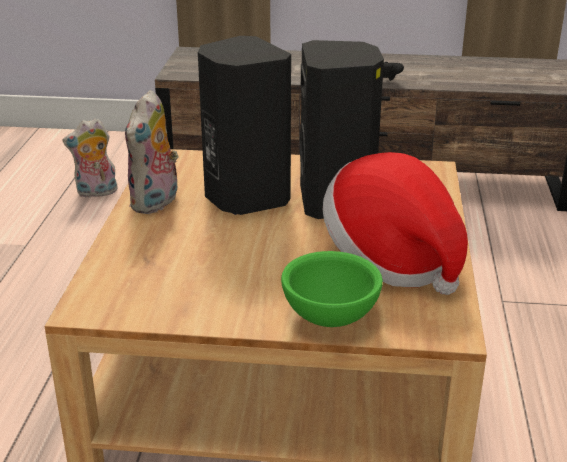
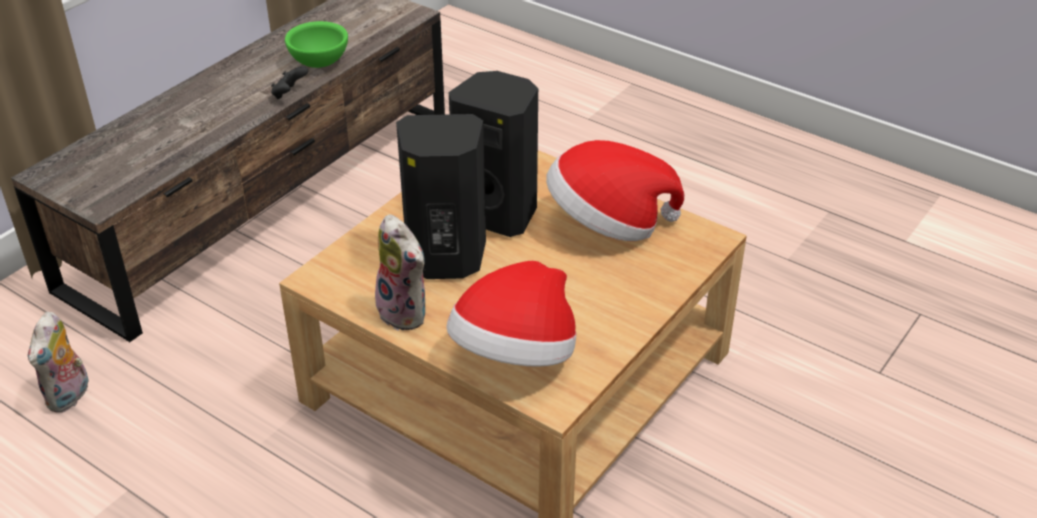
camera: 60 degrees left, 10 degrees up
(139, 268) = (515, 355): none -> hat
(330, 316) = (658, 281): green bowl -> green bowl (318, 62)

